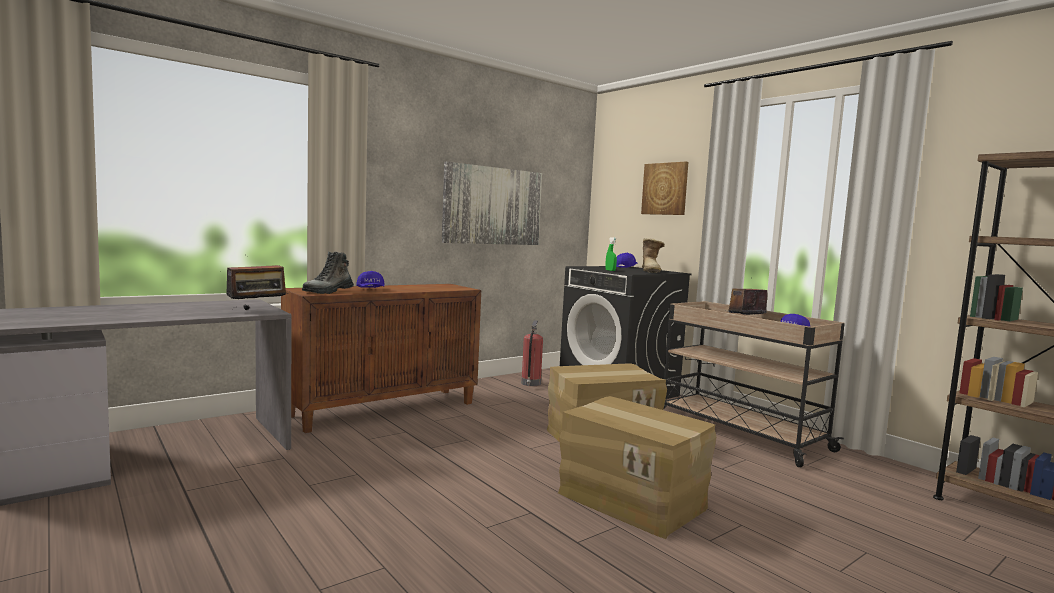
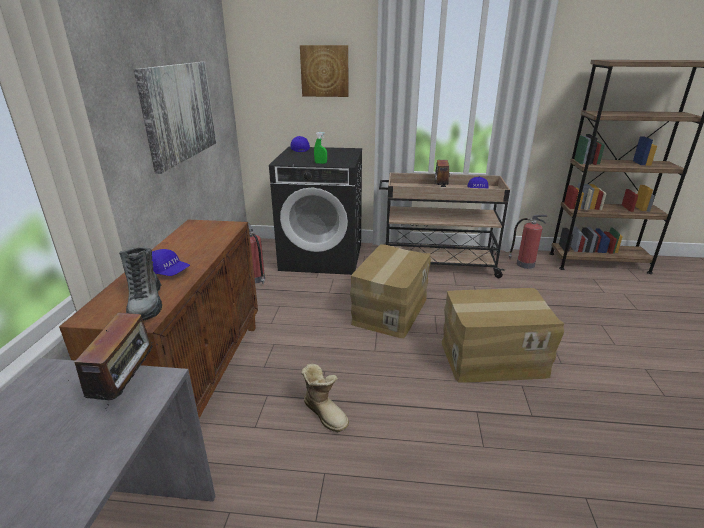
camera: 45 degrees left, 20 degrees up
(651, 271) = (337, 153): boot -> boot (325, 412)
(876, 473) = (524, 264): none -> fire extinguisher

